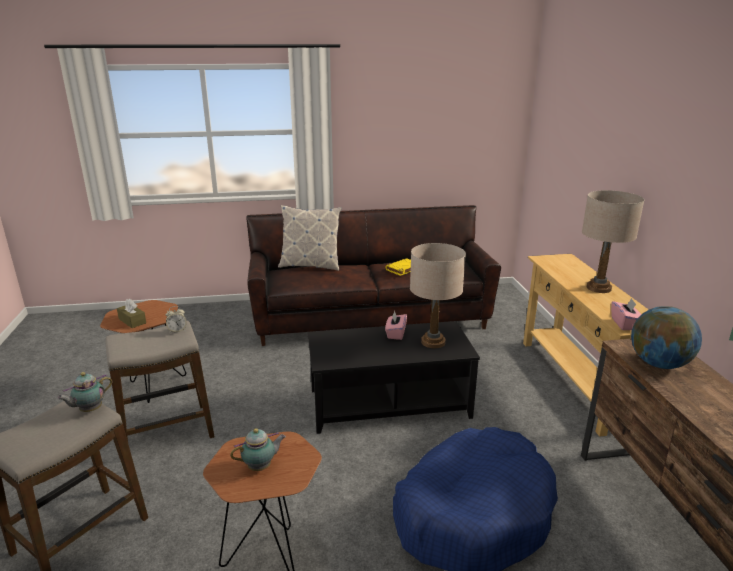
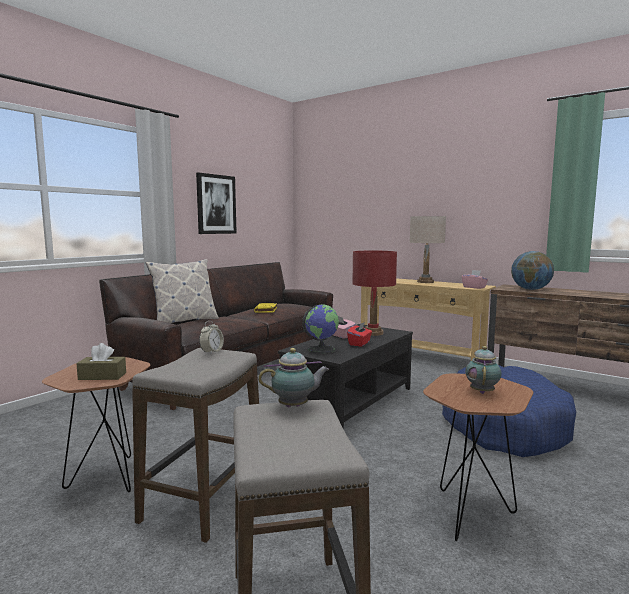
camera: 45 degrees left, 15 degrees down
(89, 410) = (295, 406): teapot -> teapot turned 105 degrees counterclockwise
(337, 345) = (321, 349): none -> globe
(385, 352) = (359, 343): none -> red tissue box
(396, 135) = (216, 204): none -> picture
(433, 342) = (373, 333): beige table lamp -> red table lamp

